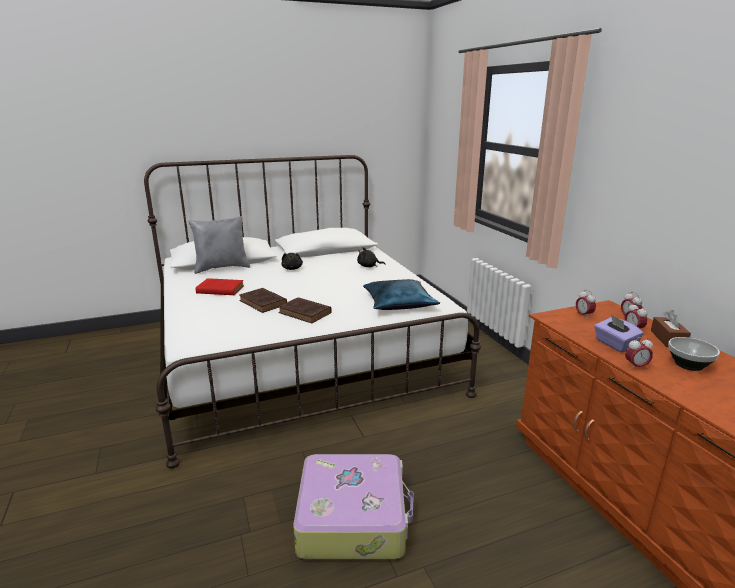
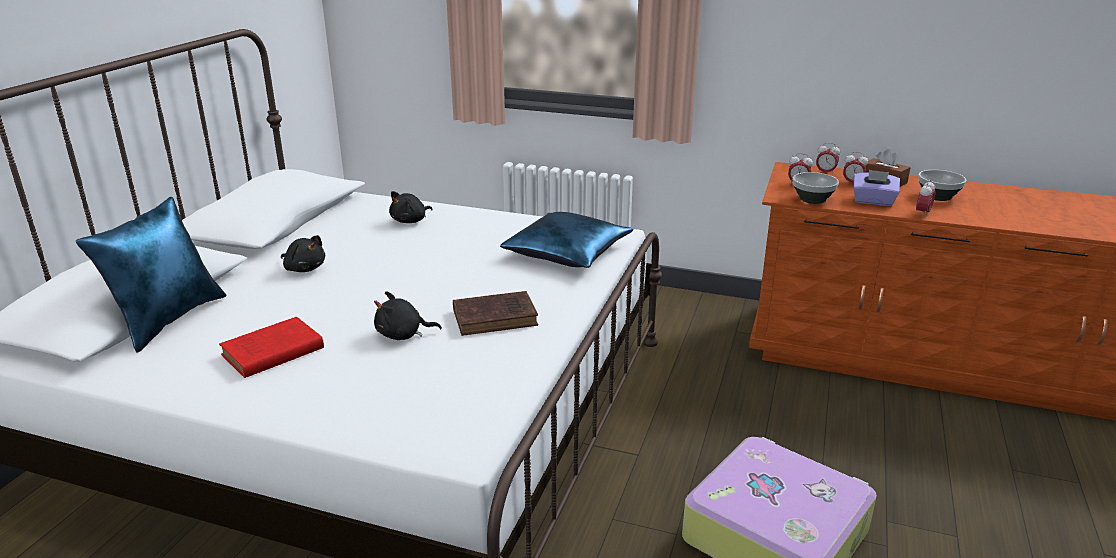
camera: 50 degrees left, 5 degrees up
(222, 268) = (168, 320): grey pillow -> blue pillow
(263, 303) = (403, 335): brown book -> black plush toy
(567, 326) = (813, 200): none -> bowl

